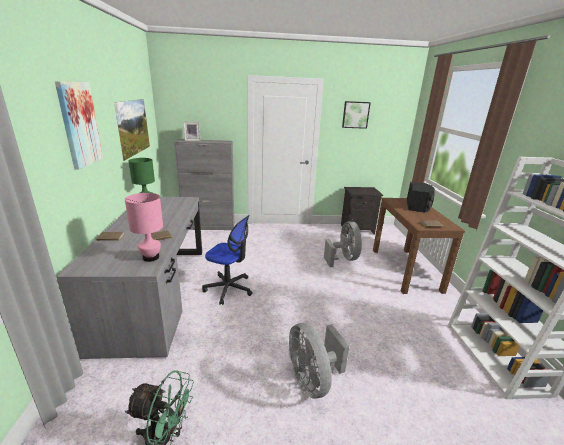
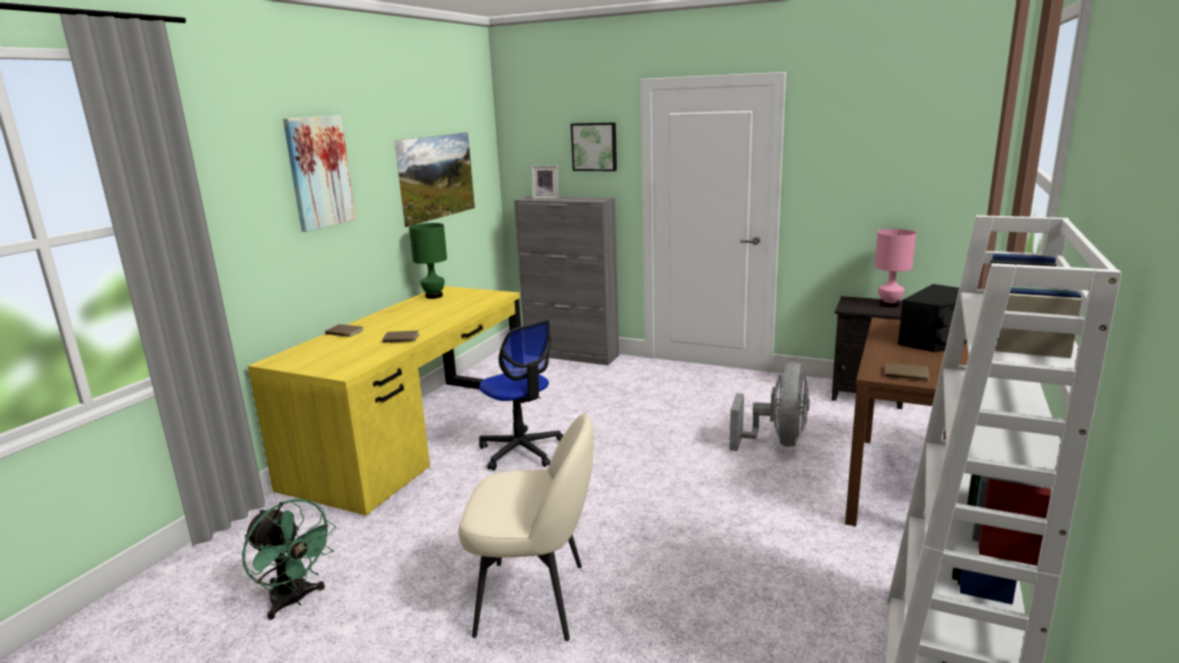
camera: 30 degrees right, 5 degrees down
(151, 258) = (362, 361): pink table lamp -> pink table lamp (889, 305)
(156, 293) = (416, 437): grey desk -> yellow desk
(312, 379) = (535, 599): grey fan -> beige chair
(355, 114) = (860, 140): picture -> picture (594, 146)

